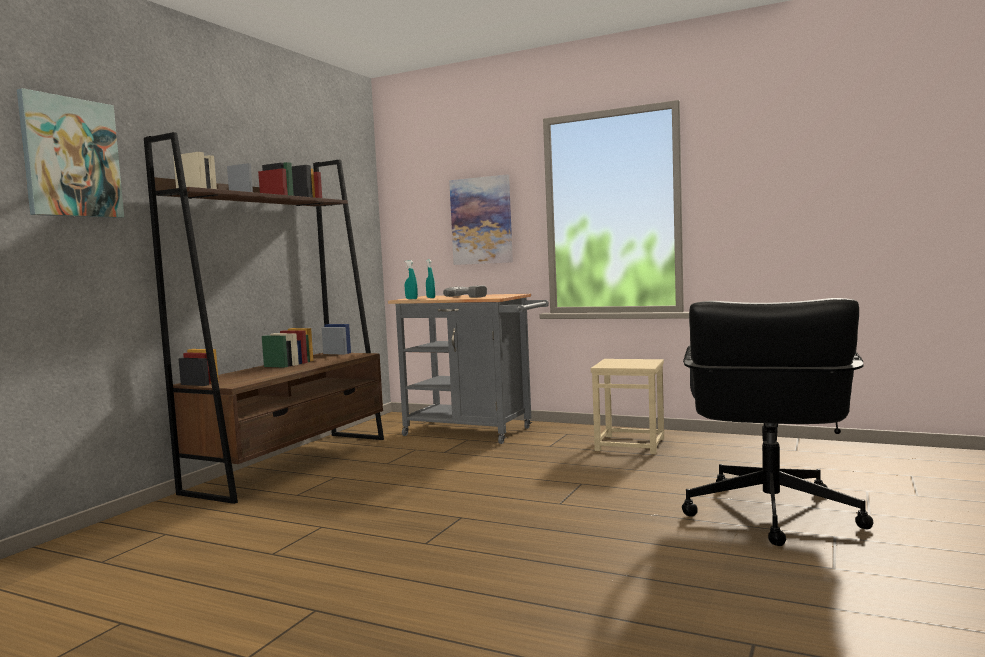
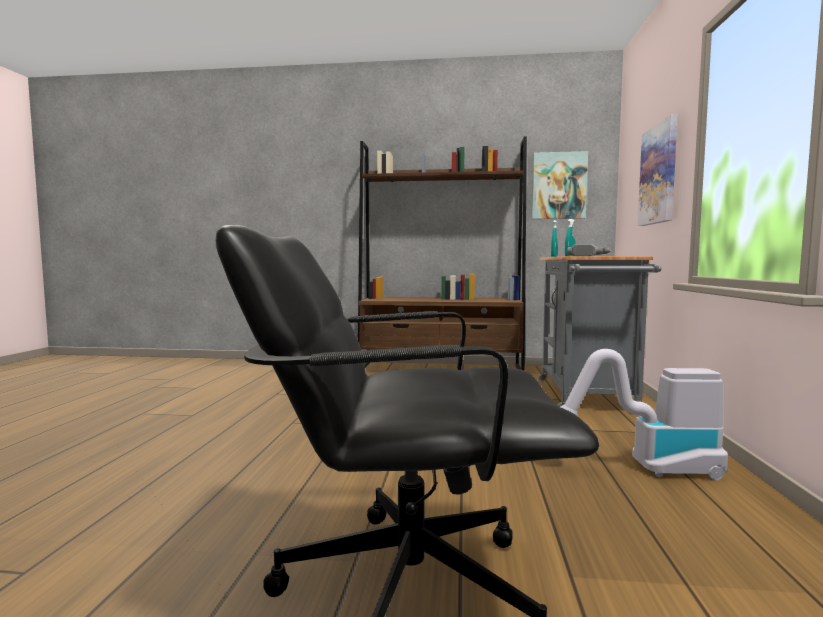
camera: 70 degrees right, 0 degrees up
(71, 157) = (324, 165): picture -> picture (558, 186)
(630, 444) = (647, 468): beige stool -> vacuum cleaner

